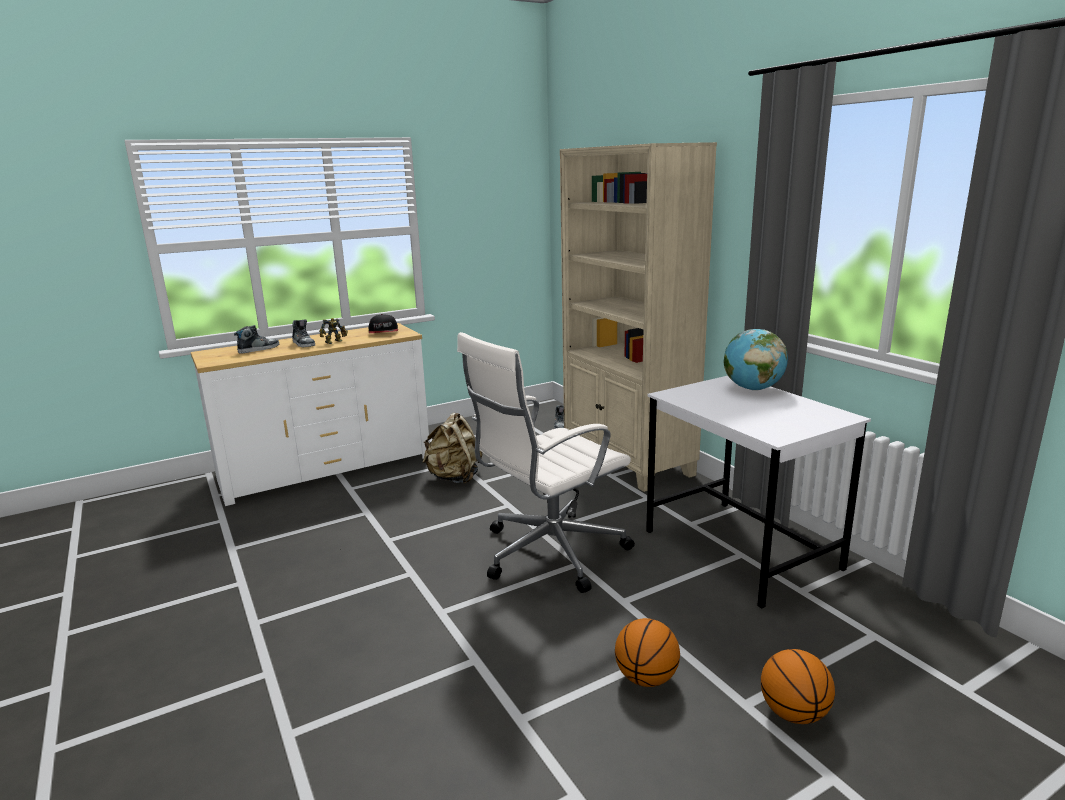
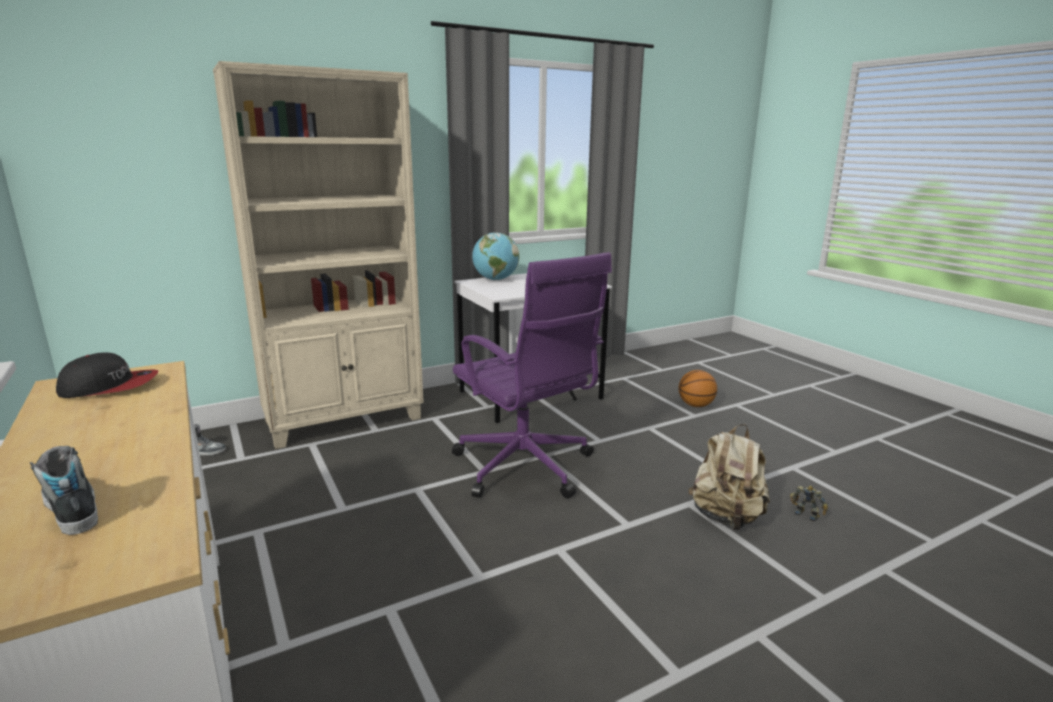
camera: 90 degrees left, 0 degrees up
(304, 344) = (100, 454): shoe -> none
(335, 342) = (134, 422): toy robot -> toy robot (807, 514)
(454, 478) = (314, 531): beige backpack -> beige backpack (726, 517)
(548, 553) = (525, 468): white office chair -> purple office chair
(645, 678) = (683, 440): basketball -> none

